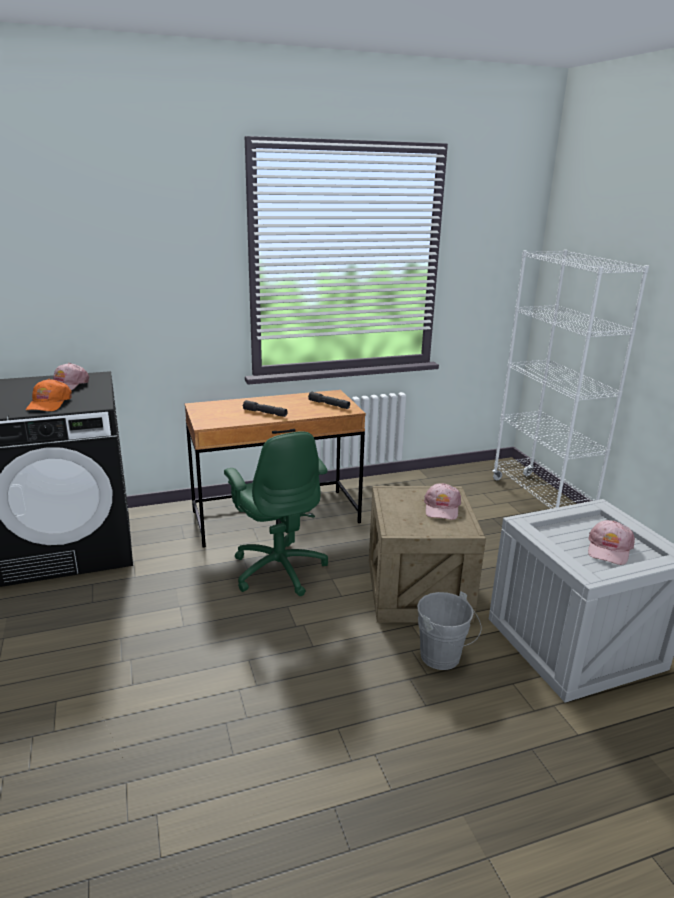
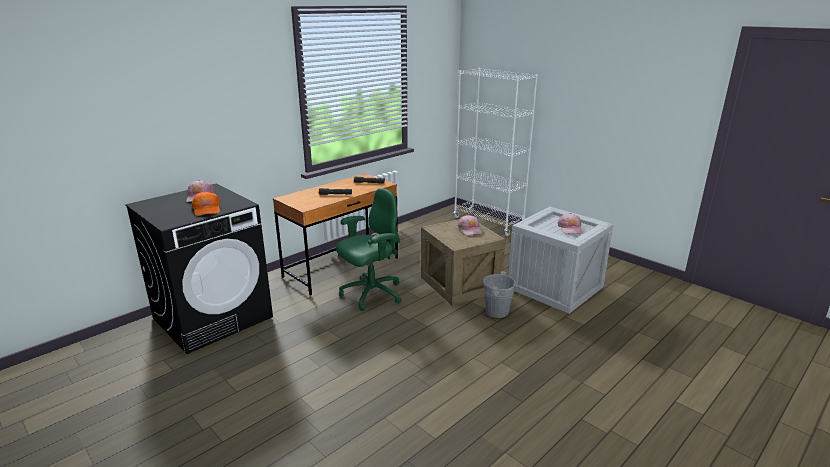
camera: 25 degrees left, 0 degrees up
(279, 569) = (371, 294): green office chair -> green office chair turned 75 degrees counterclockwise

